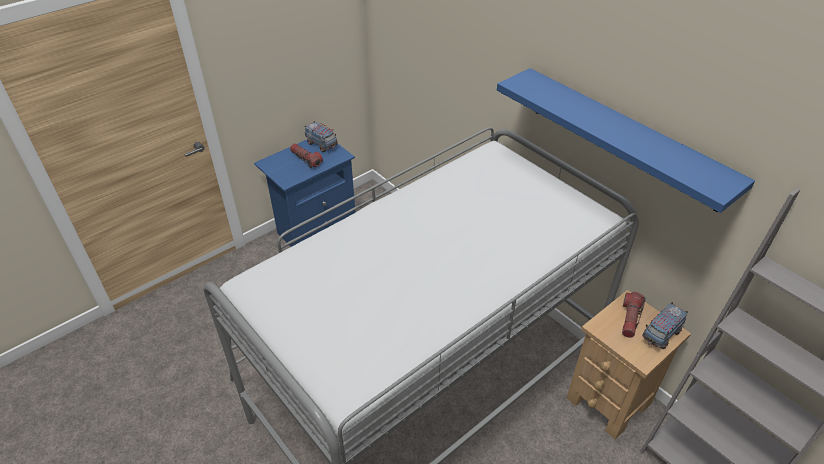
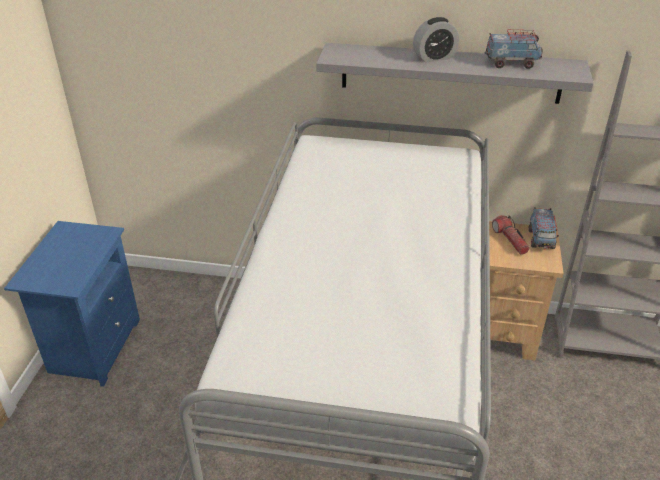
camera: 40 degrees left, 5 degrees down
(306, 159) = (69, 255): flashlight -> none
(322, 145) = (72, 233): toy truck -> toy truck (511, 63)
(601, 116) = (434, 57): none -> alarm clock
(623, 137) = (450, 73): blue shelf -> grey shelf

